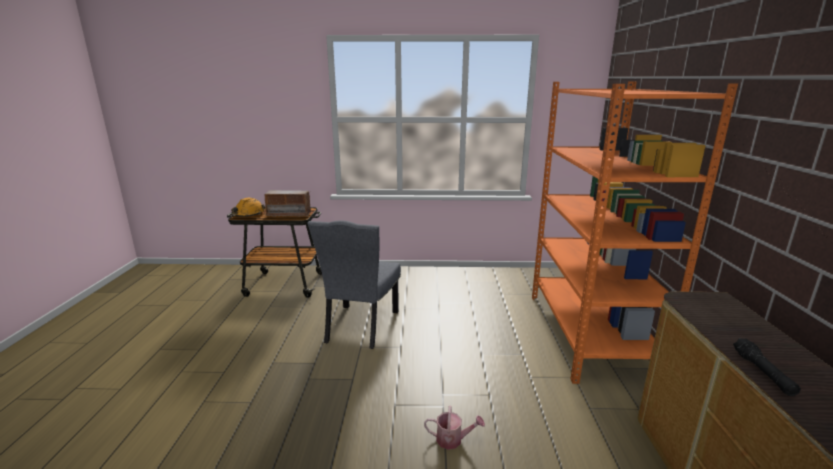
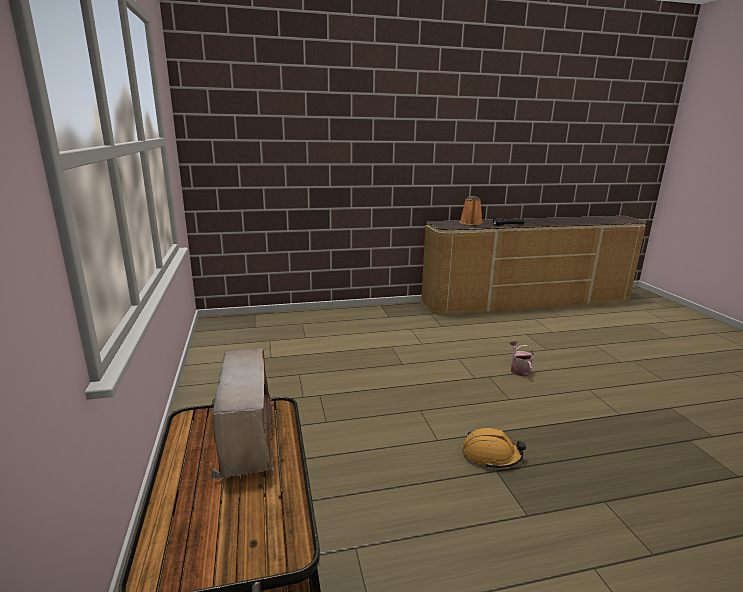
camera: 105 degrees left, 0 degrees up
(248, 214) = (253, 527): orange hard hat -> orange hard hat (491, 455)
(361, 325) = (387, 452): grey chair -> none
(588, 334) = (344, 321): orange bookcase -> none
(746, 331) = (471, 223): none -> orange watering can

